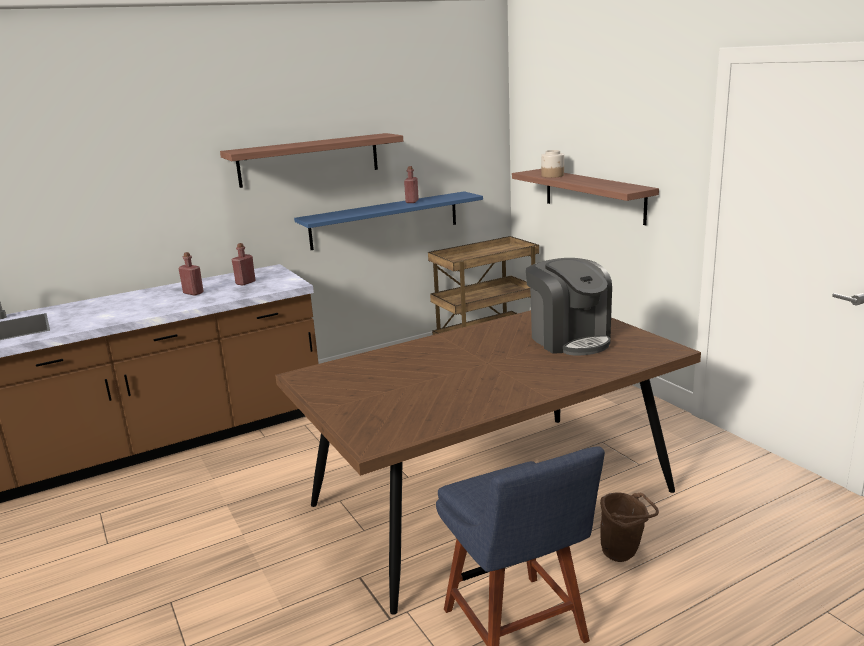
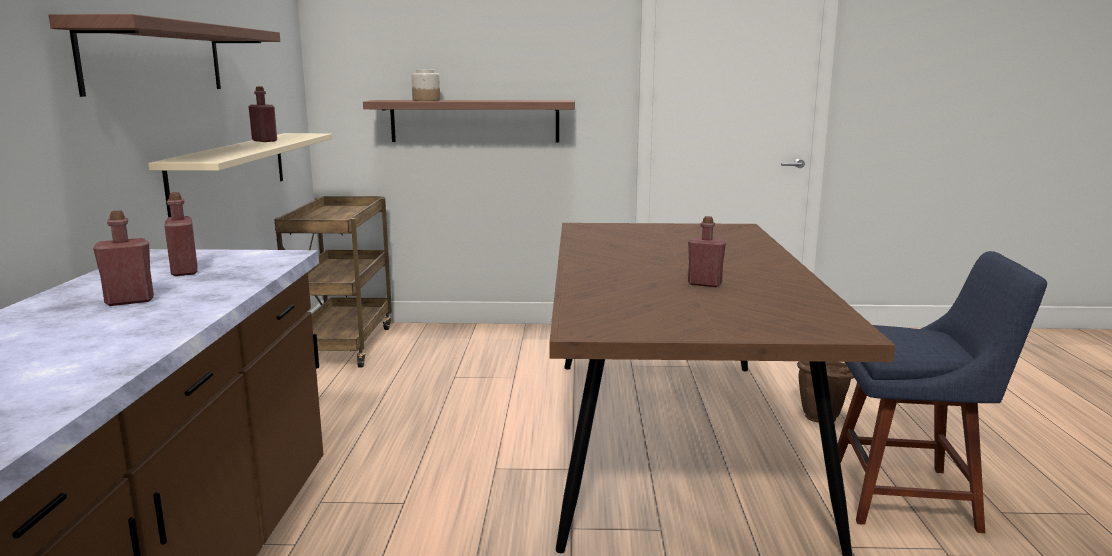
camera: 60 degrees left, 5 degrees down
(385, 220) = (231, 172): blue shelf -> beige shelf
(444, 380) = (704, 284): none -> red bottle
(569, 339) = (666, 239): coffee machine -> none

